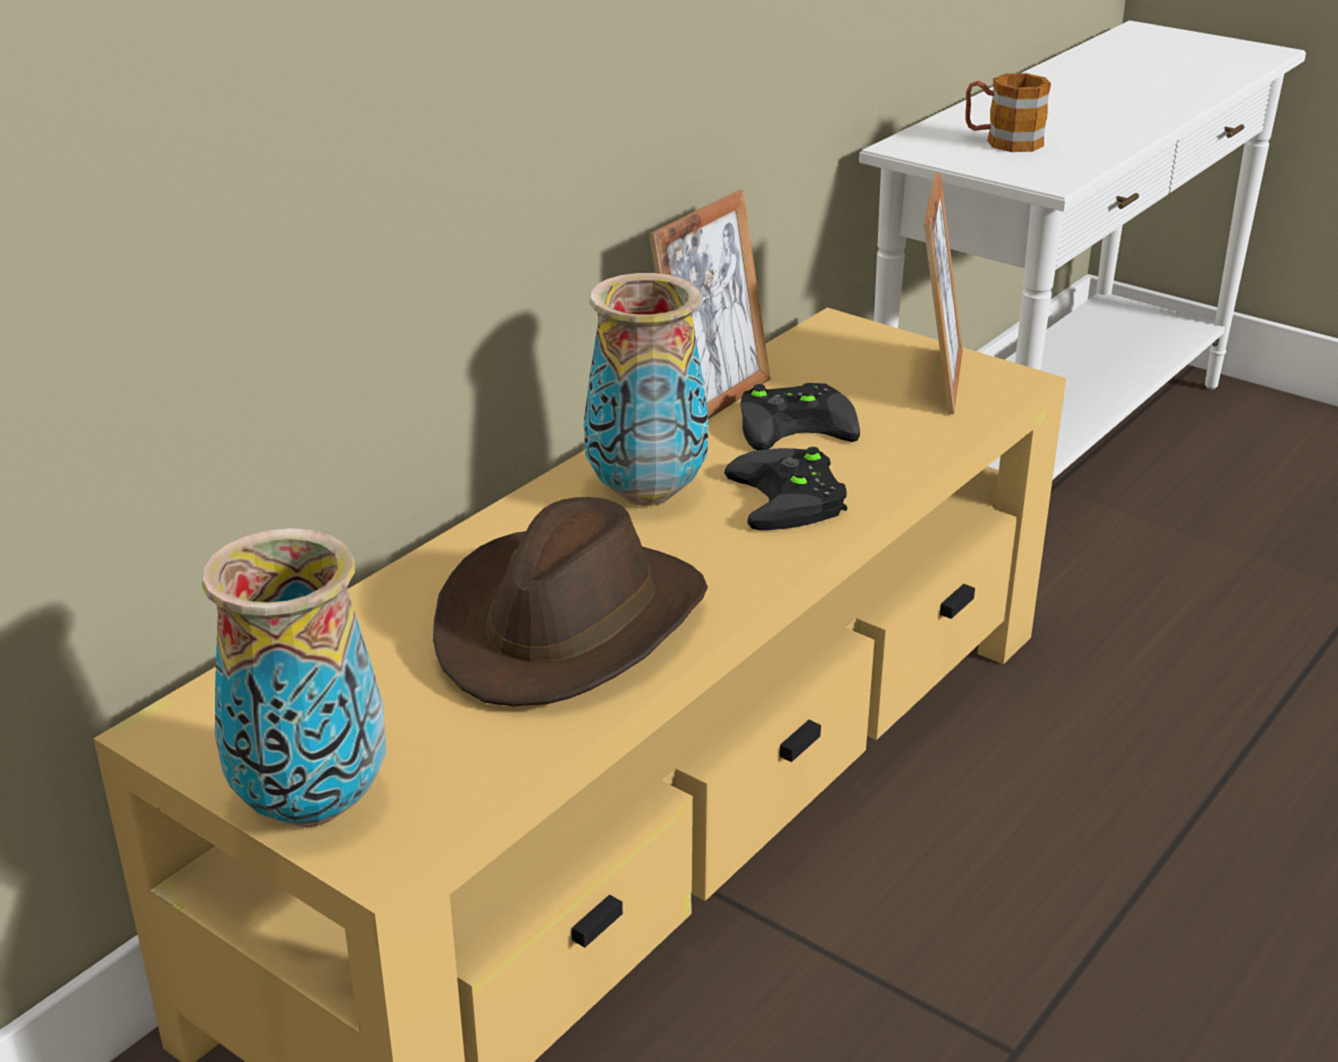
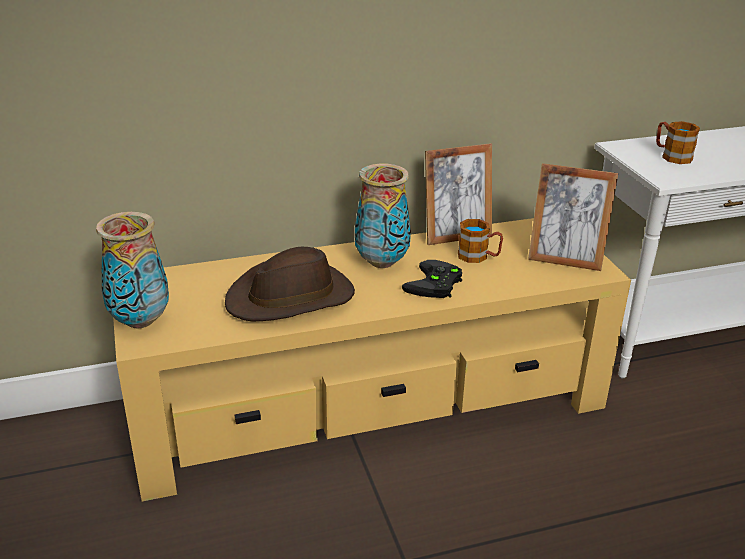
camera: 35 degrees right, 0 degrees up
(797, 423) = (478, 257): black game controller -> mug
(936, 381) = (565, 260): picture frame -> picture frame turned 60 degrees clockwise

